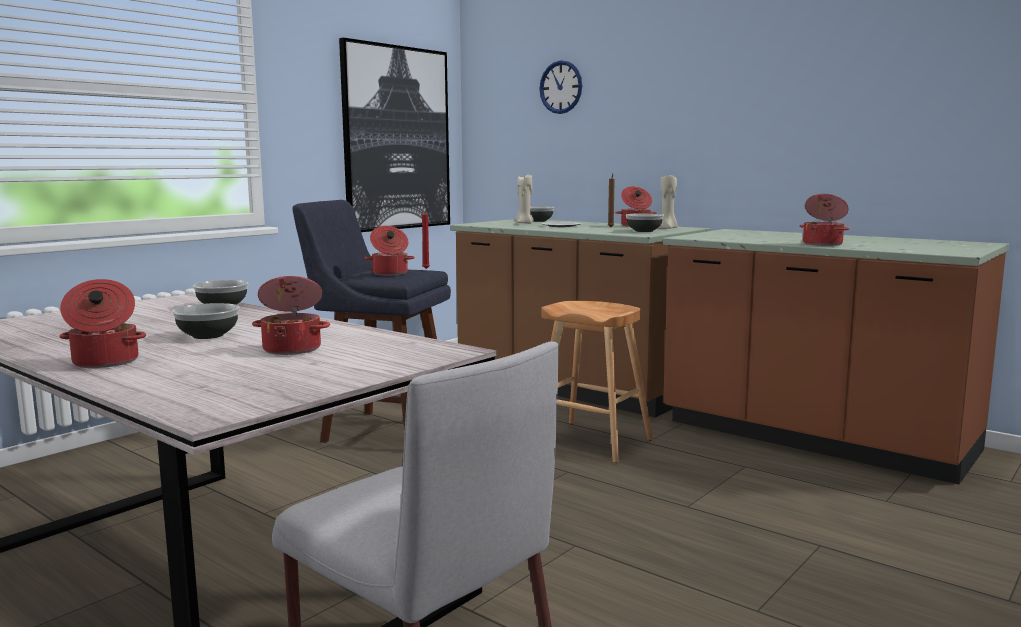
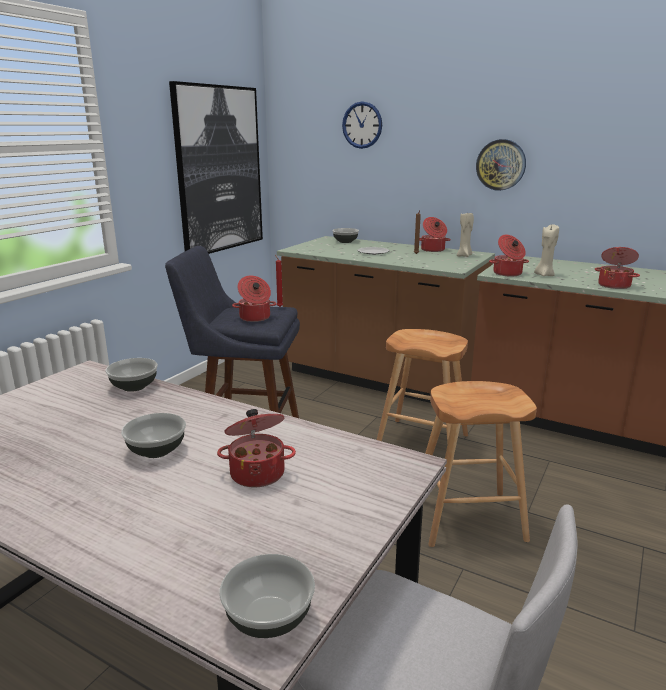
camera: 10 degrees left, 10 degrees up
(104, 362) = (82, 521): cooking pot -> cooking pot (507, 273)
(524, 223) = (338, 247): beige candle -> beige candle (544, 275)
(607, 506) = (467, 518): none -> brown stool
(643, 231) = (450, 261): bowl -> bowl (268, 617)
(713, 121) = (501, 165): none -> wall clock

